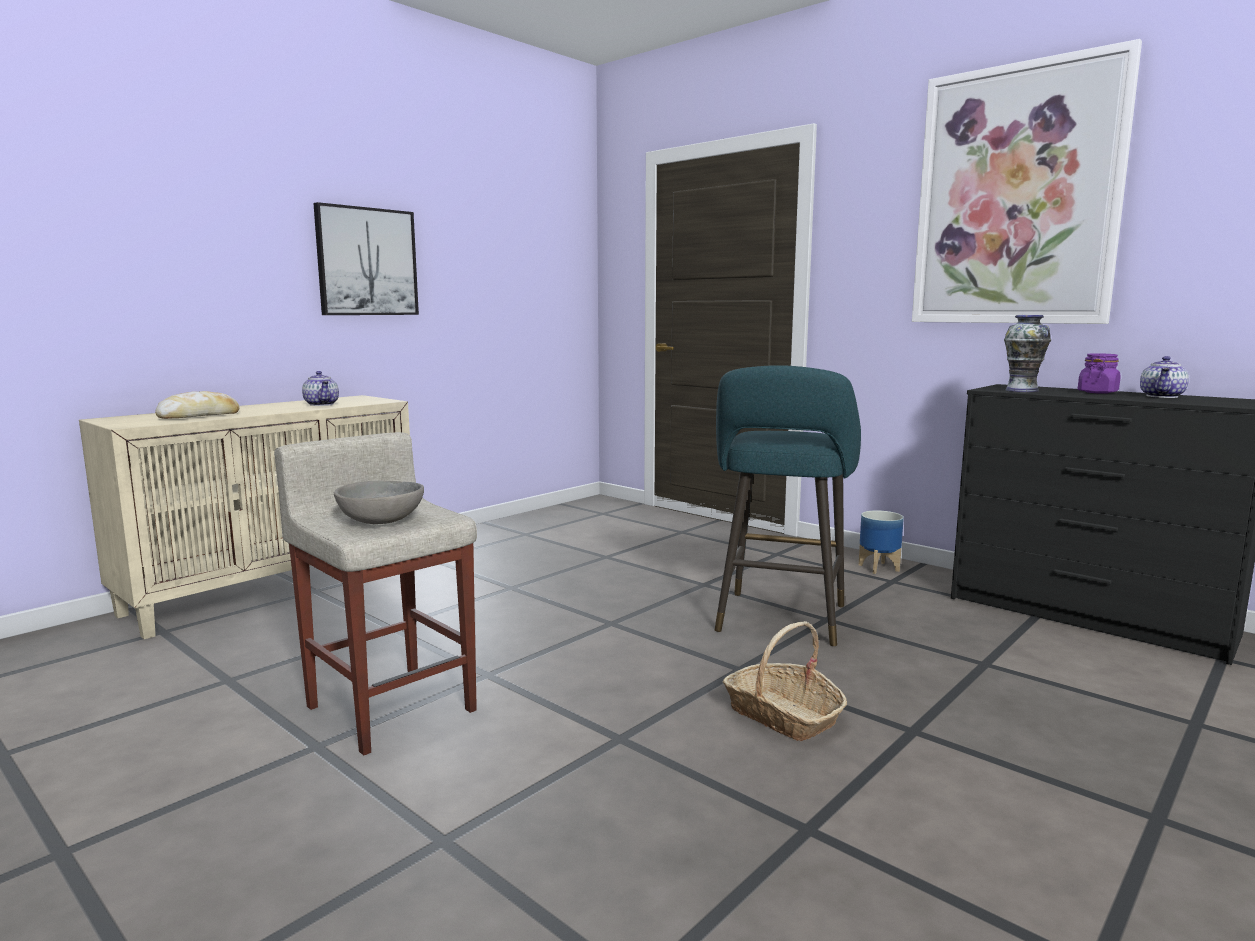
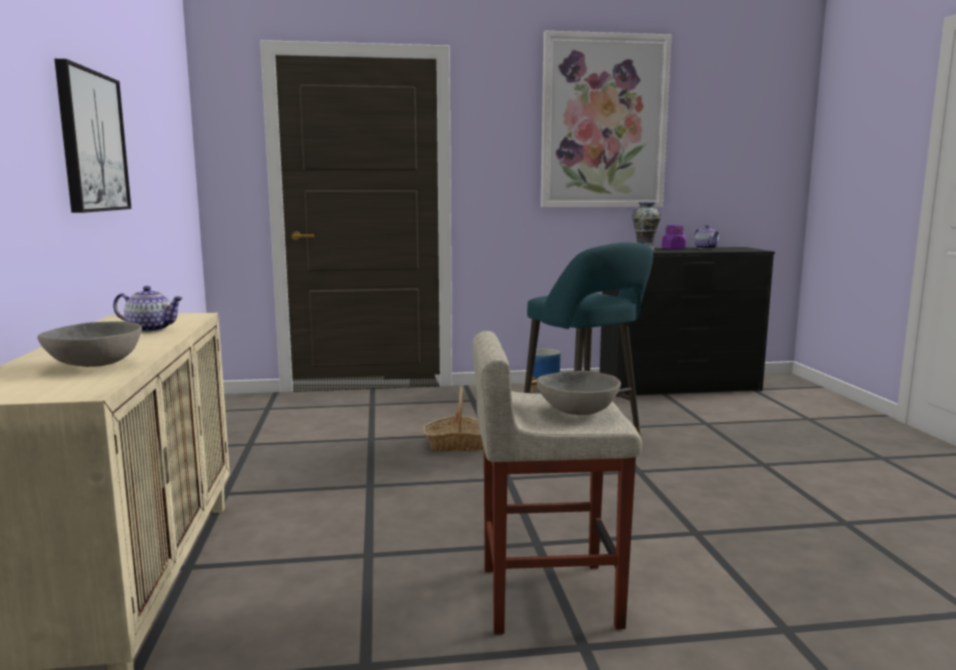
camera: 50 degrees left, 0 degrees up
(199, 416) = (93, 365): bread -> grey bowl
(783, 715) = (713, 483): basket -> basket (458, 444)

